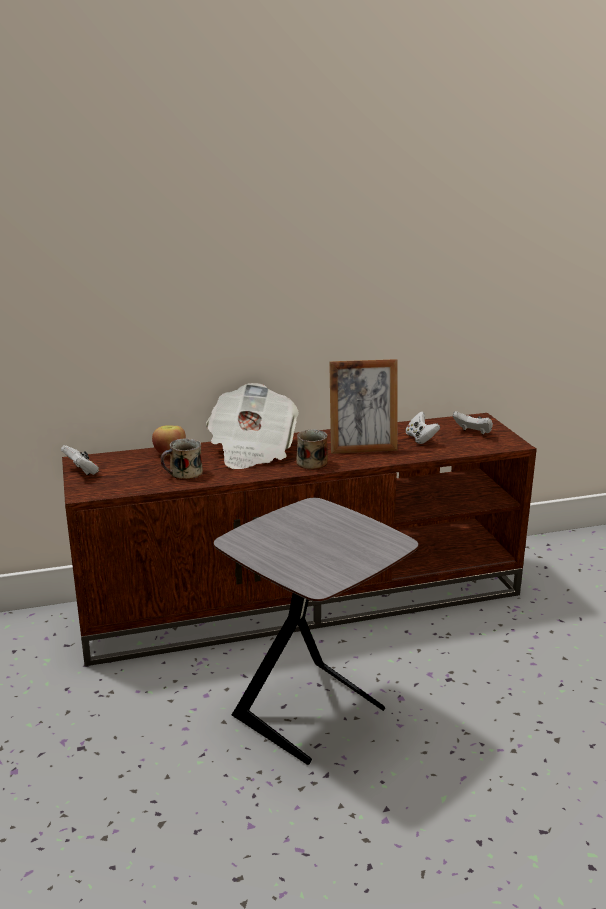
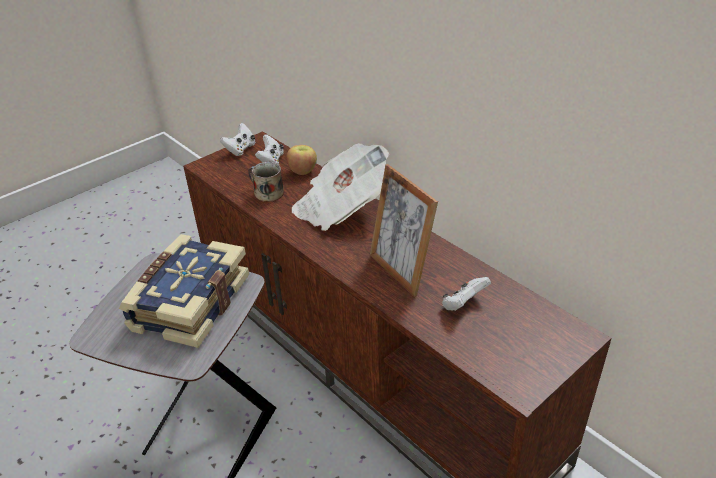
camera: 65 degrees right, 15 degrees up
(311, 462) = (340, 249): mug -> none
(315, 532) = (188, 303): none -> book
(473, 432) = (524, 342): white game controller -> white game controller (271, 161)

